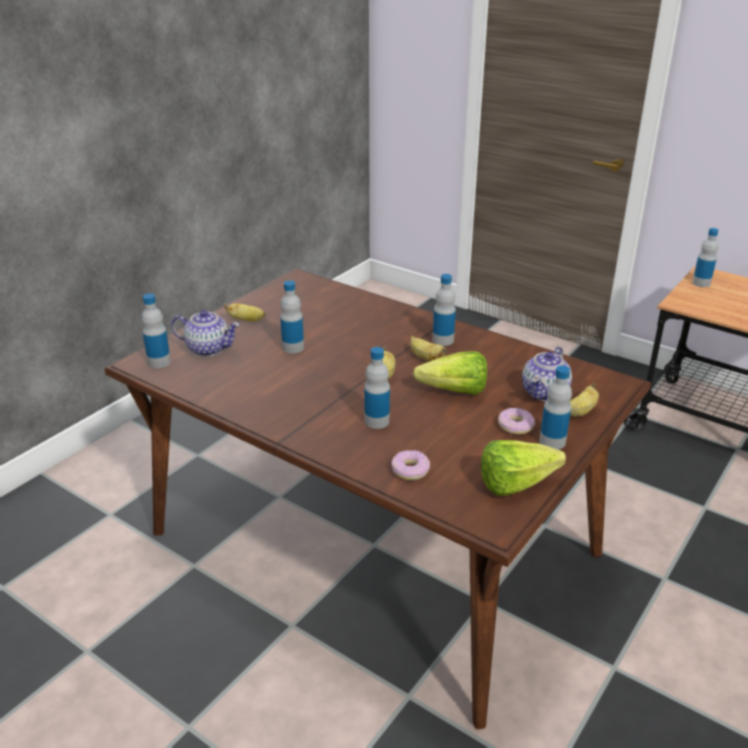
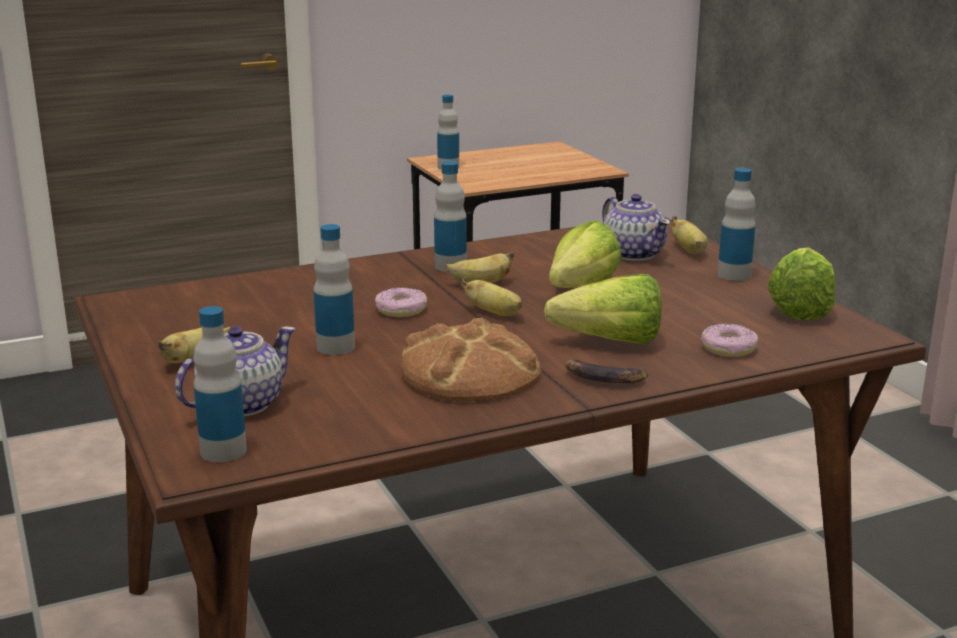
camera: 60 degrees left, 10 degrees down
(294, 394) = (469, 372): none -> bread
(324, 436) = (603, 377): none -> banana
(377, 421) = (600, 341): bottle -> lettuce
(515, 426) = (687, 281): donut -> donut (401, 310)

